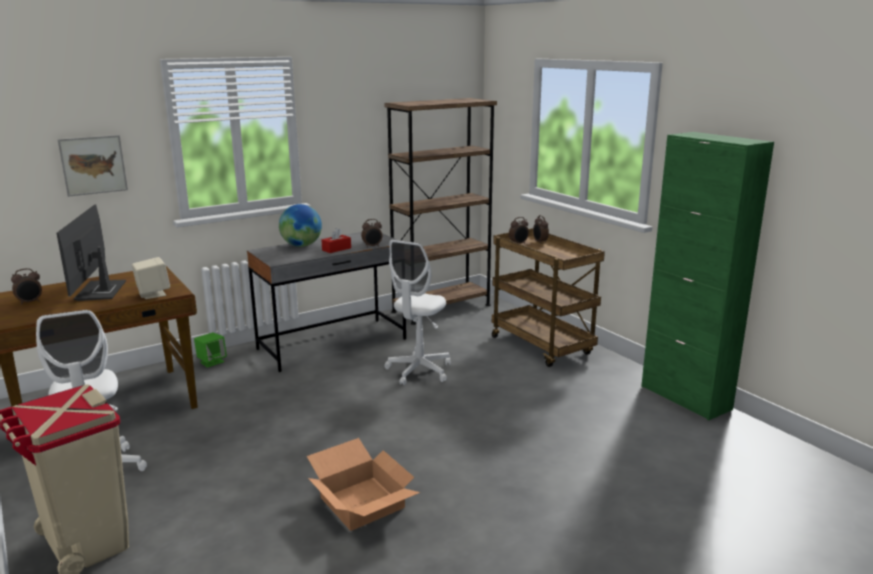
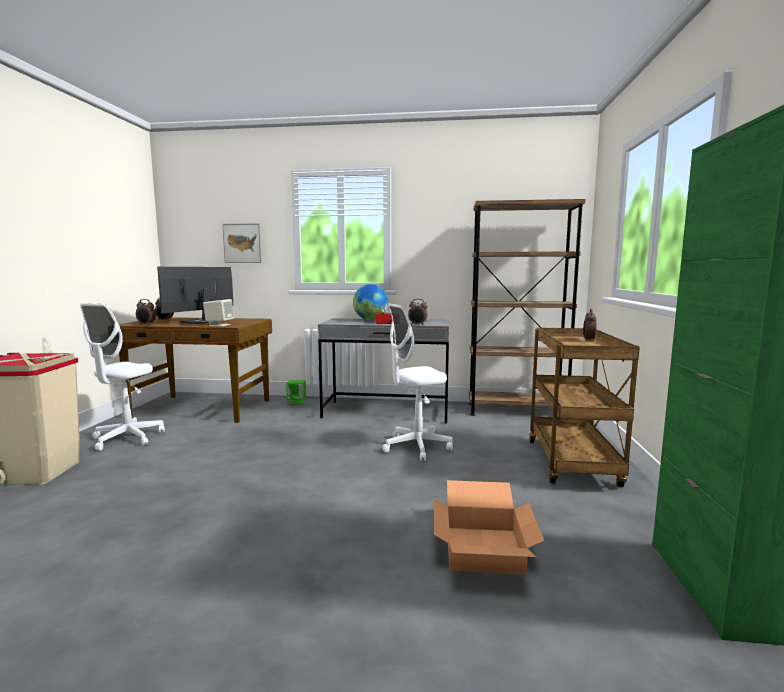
camera: 40 degrees right, 10 degrees down
(364, 502) = (188, 525): cardboard box -> cardboard box (485, 550)
(518, 244) = (560, 338): alarm clock -> alarm clock (146, 324)

